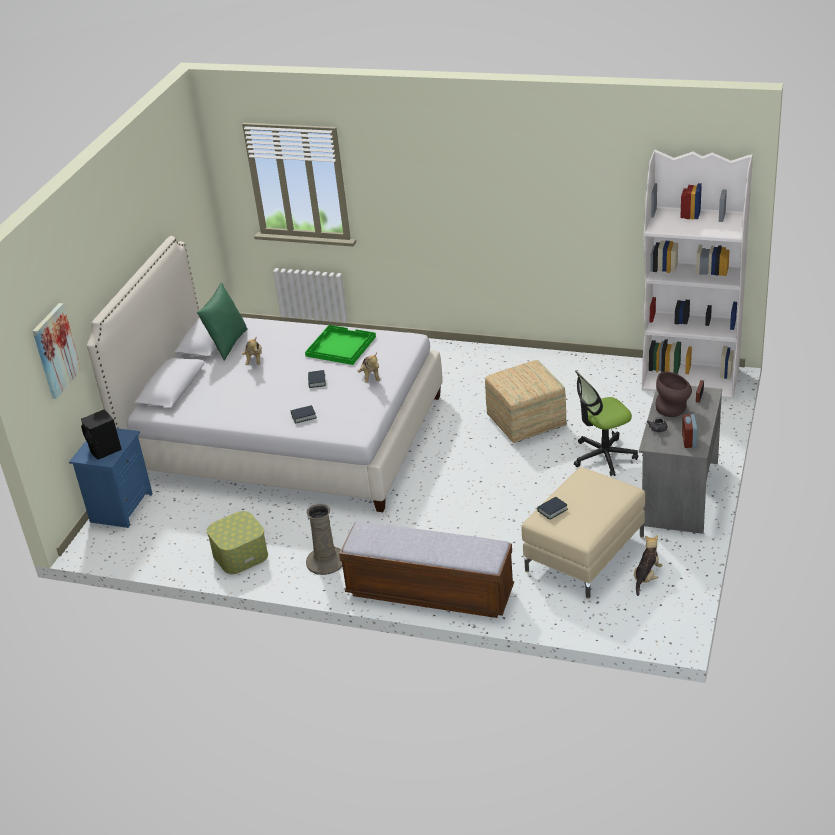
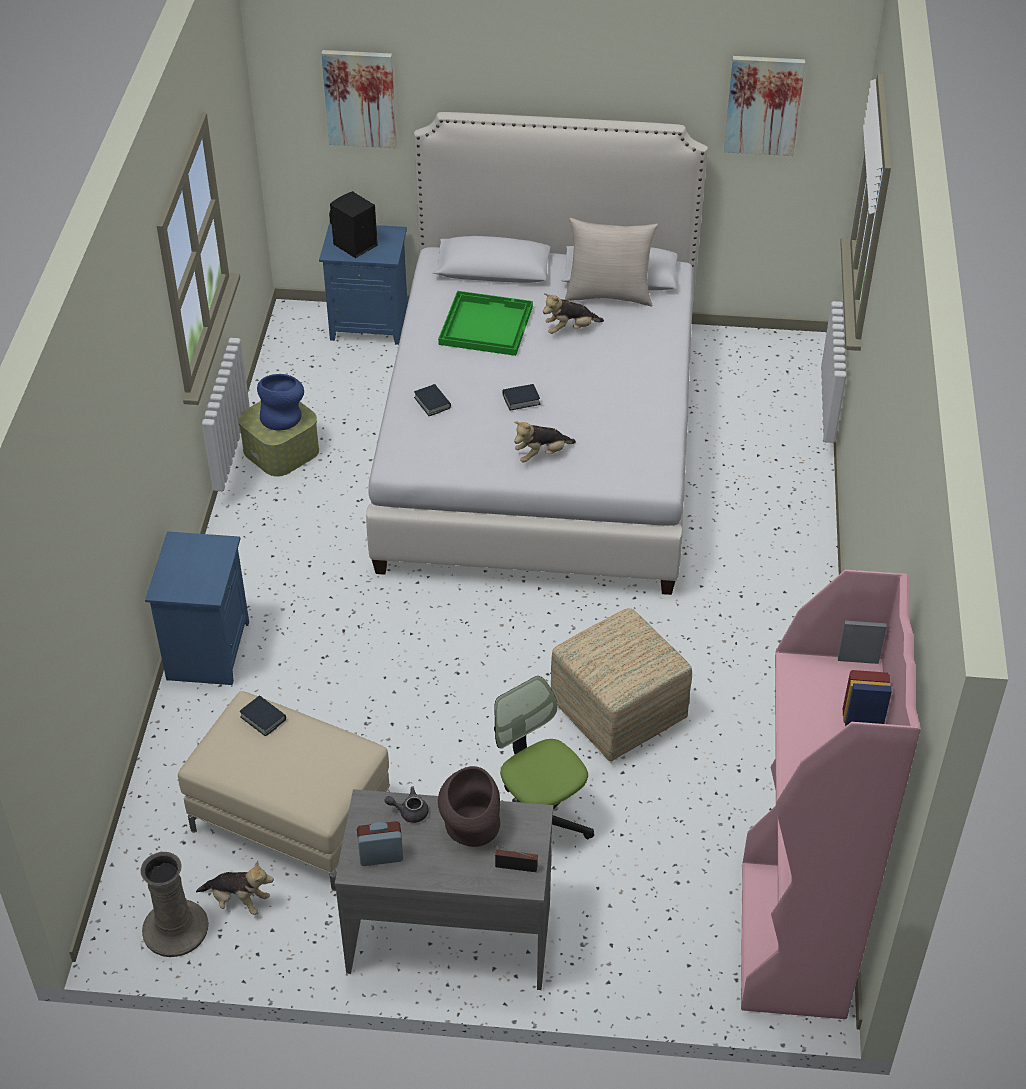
camera: 75 degrees right, 10 degrees up
(182, 199) = (763, 105): none -> picture
(227, 344) = (609, 295): green pillow -> beige pillow
(234, 527) = (283, 416): none -> blue vase
(325, 561) = (269, 533): beige vase -> beige vase (175, 928)
(340, 346) = (620, 408): green tray -> green tray (485, 325)
(429, 592) = (206, 649): bench -> blue nightstand
(691, 379) = (793, 941): white bookcase -> pink bookcase

